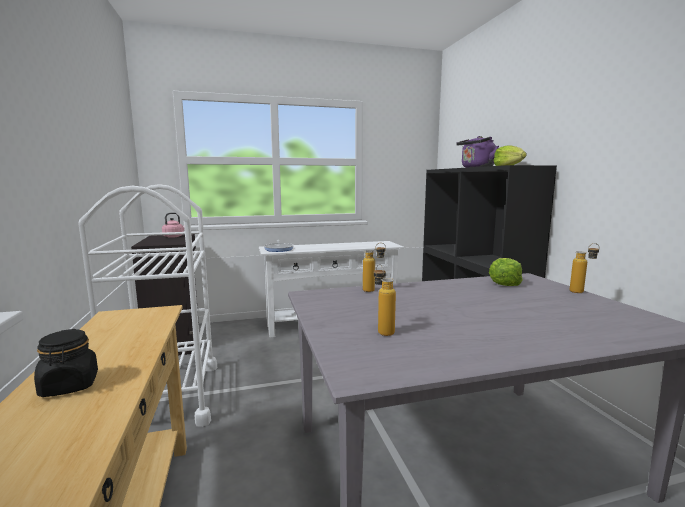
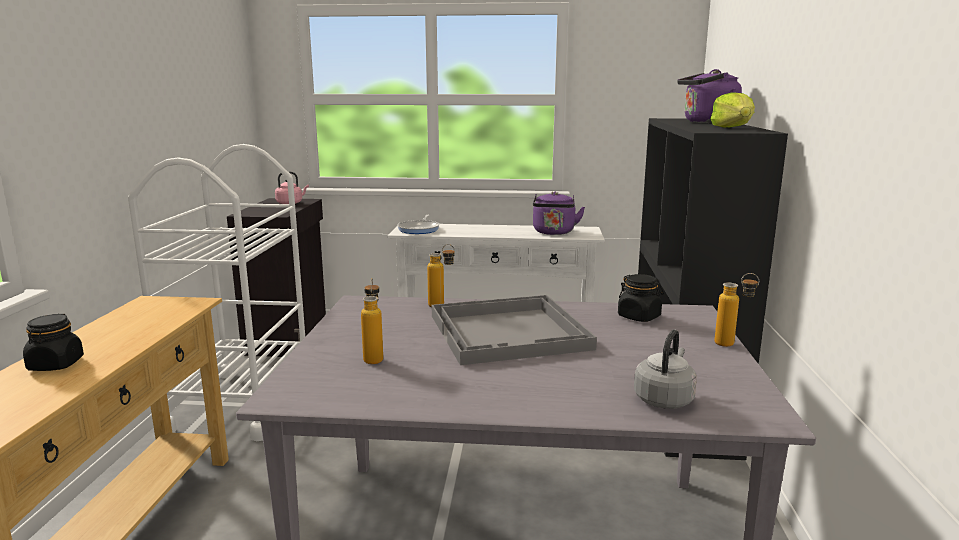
camera: 20 degrees right, 5 degrees up
(368, 245) = (554, 232): none -> purple kettle
(446, 301) = (510, 332): none -> grey tray
(504, 283) = (639, 317): lettuce -> black jar
(612, 328) = (664, 399): none -> grey kettle

